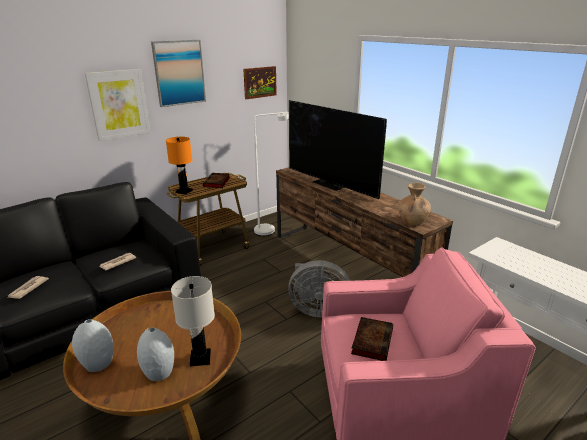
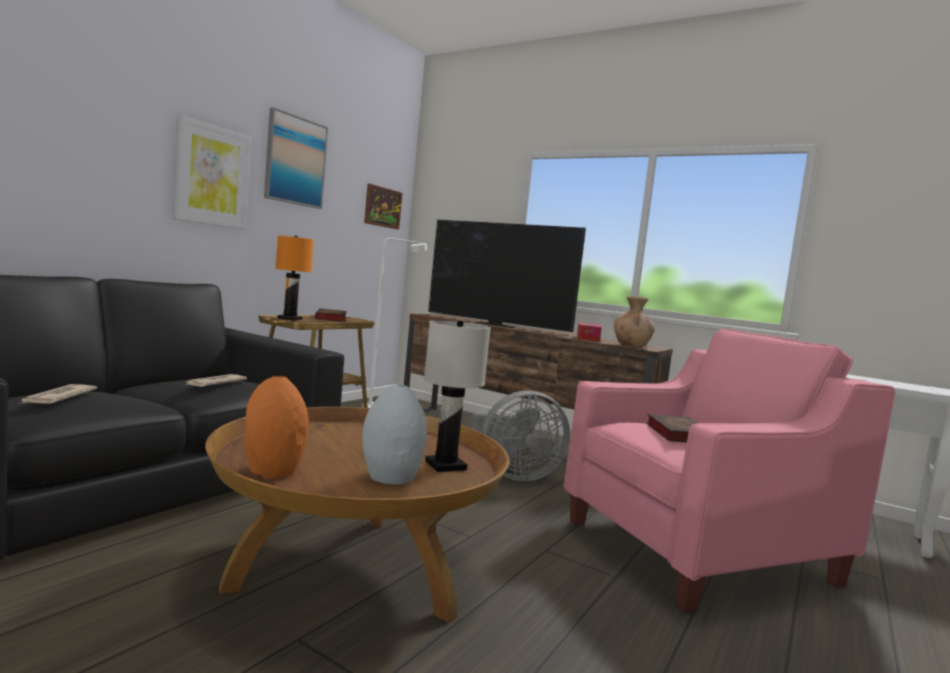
camera: 20 degrees left, 20 degrees down
(99, 363) = (272, 472): grey vase -> orange vase
(387, 207) = (588, 338): none -> tissue box

